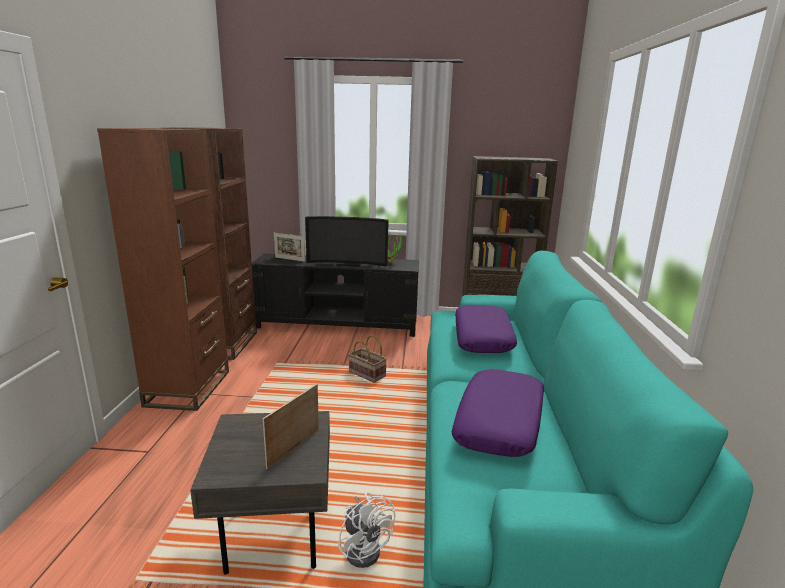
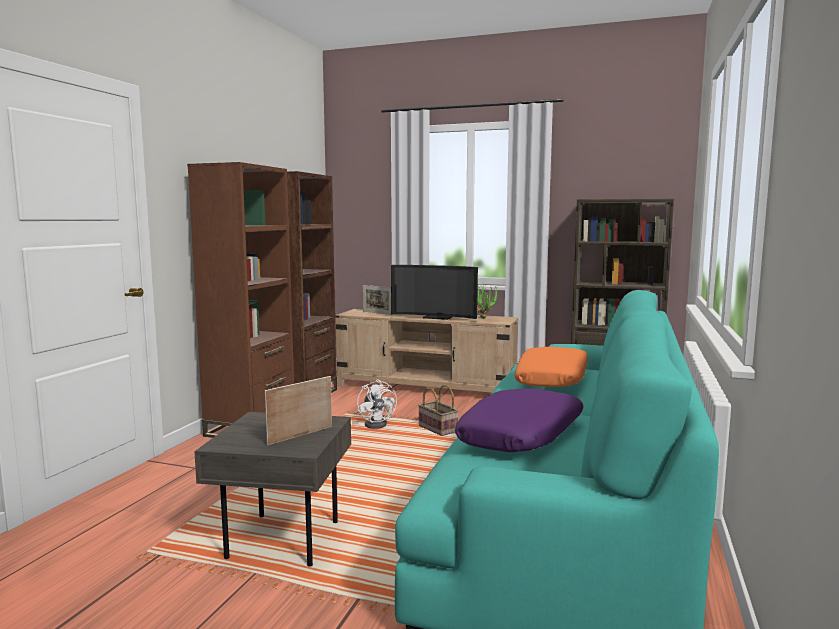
camera: 15 degrees right, 10 degrees down
(338, 324) = (426, 388): black tv stand -> beige tv stand
(365, 547) = (368, 559): white fan -> white fan (378, 424)
(483, 338) = (553, 379): purple pillow -> orange pillow

